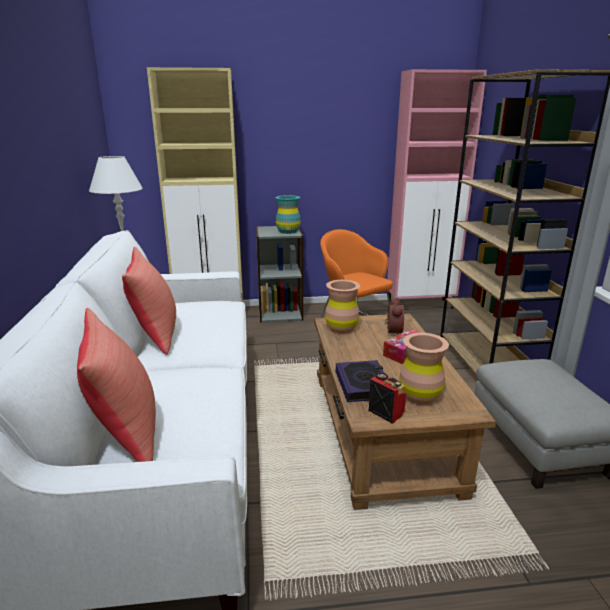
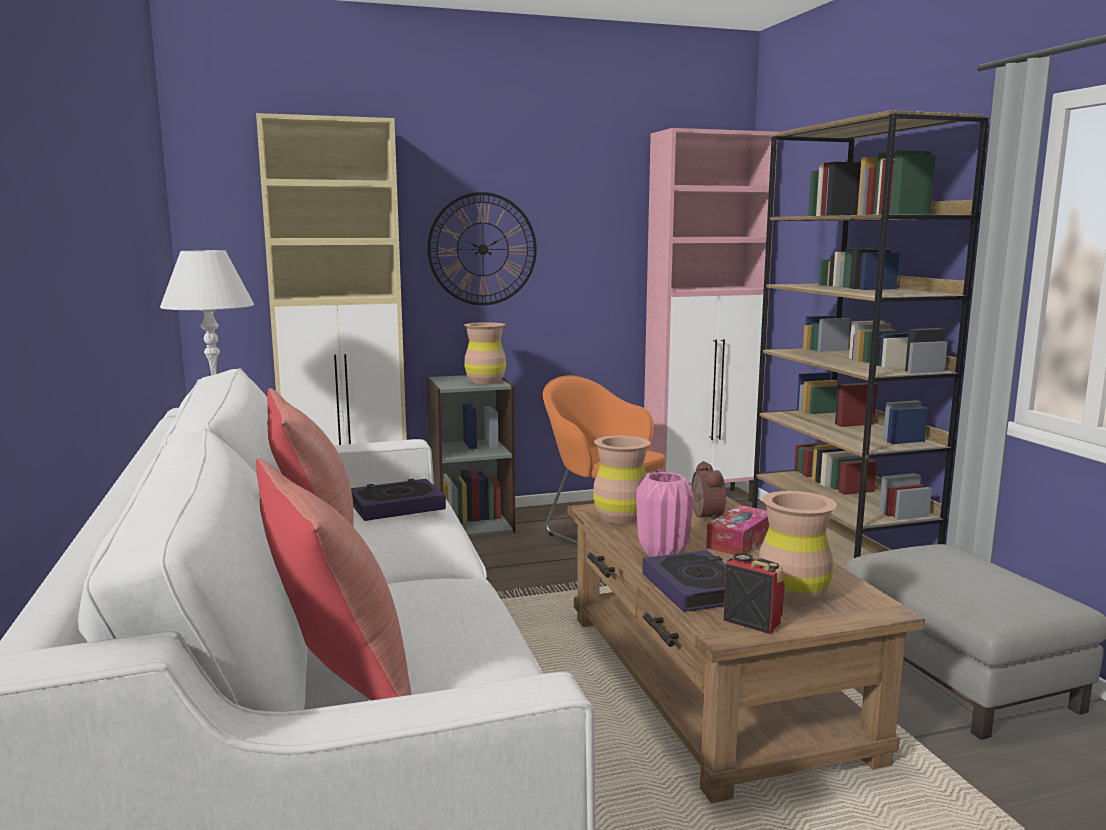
camera: 10 degrees left, 10 degrees down
(209, 315) = (396, 506): none -> book
(288, 231) = (485, 381): turquoise vase -> brown vase
(290, 149) = (482, 249): none -> wall clock
(355, 357) = (663, 553): none -> pink vase

